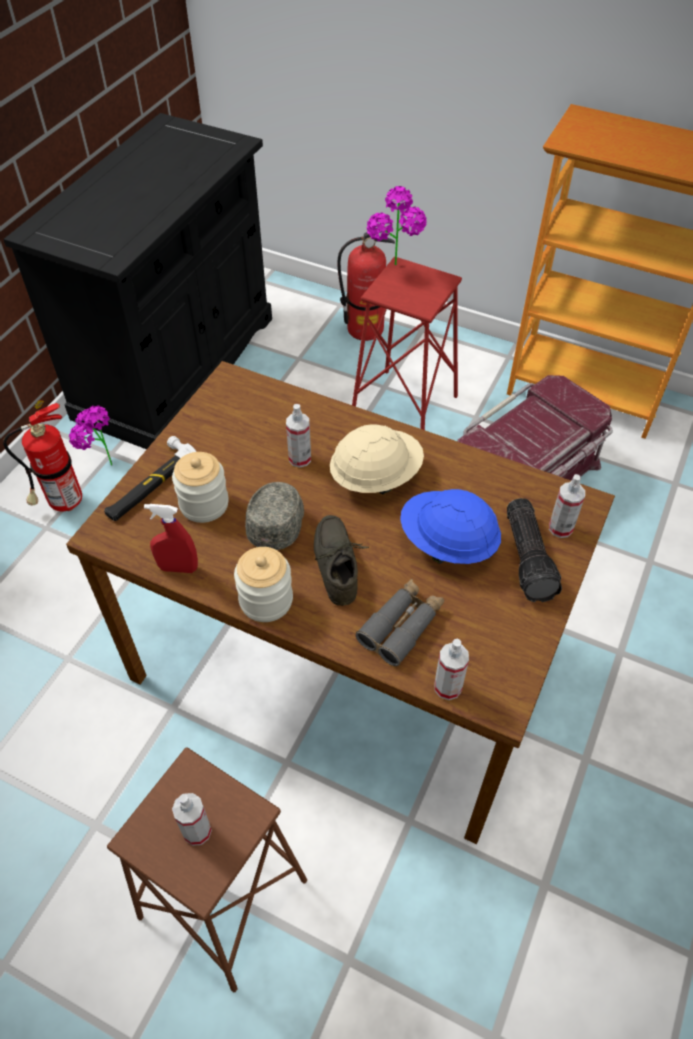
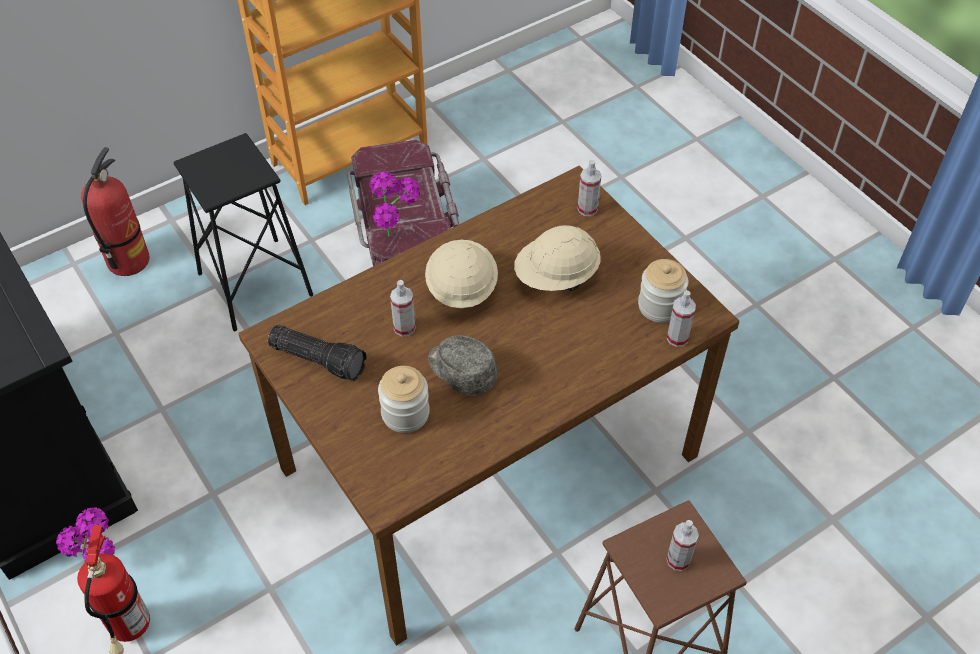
camera: 60 degrees left, 0 degrees up
(152, 484) = (354, 443): hammer -> none
(178, 568) = (462, 458): red spray bottle -> none
(266, 600) = (534, 411): jar -> jar (660, 306)
(340, 564) = (532, 350): grey shoe -> none
(395, 271) = (195, 170): potted plant -> potted plant (397, 240)
(401, 626) = (611, 339): grey binoculars -> none
(404, 408) = (256, 284): red stool -> black stool
(447, 543) = (556, 277): blue hard hat -> beige hard hat
(530, 558) = (601, 239): flashlight -> flashlight (319, 358)

